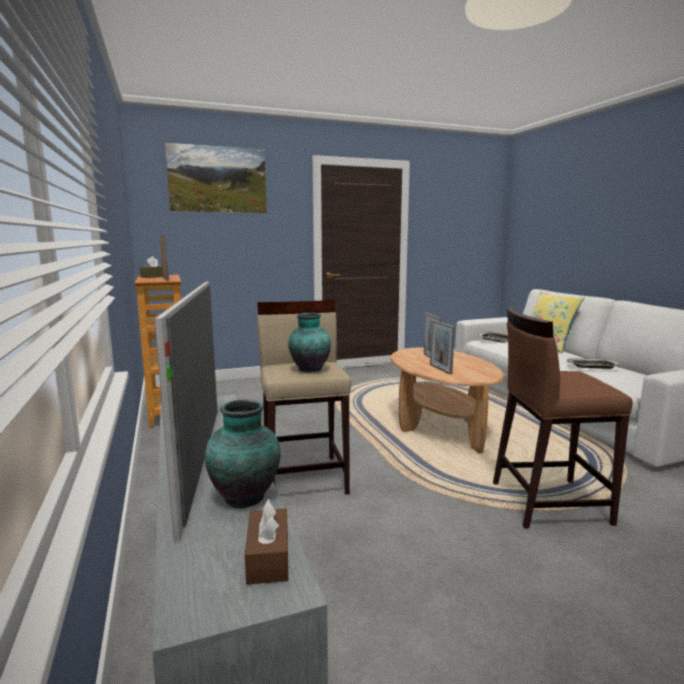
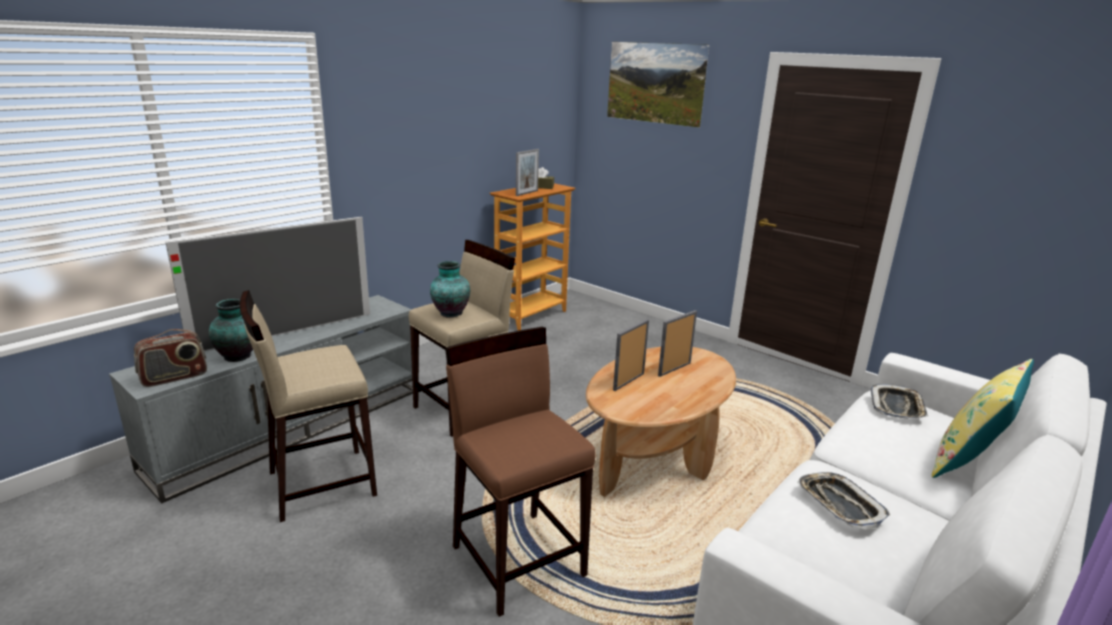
camera: 60 degrees right, 10 degrees up
(268, 558) = (174, 377): brown tissue box -> radio
(379, 595) = (320, 483): none -> beige stool

